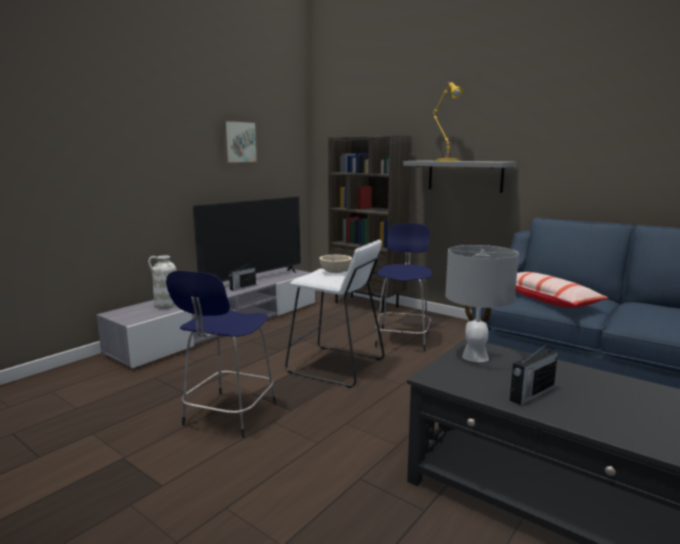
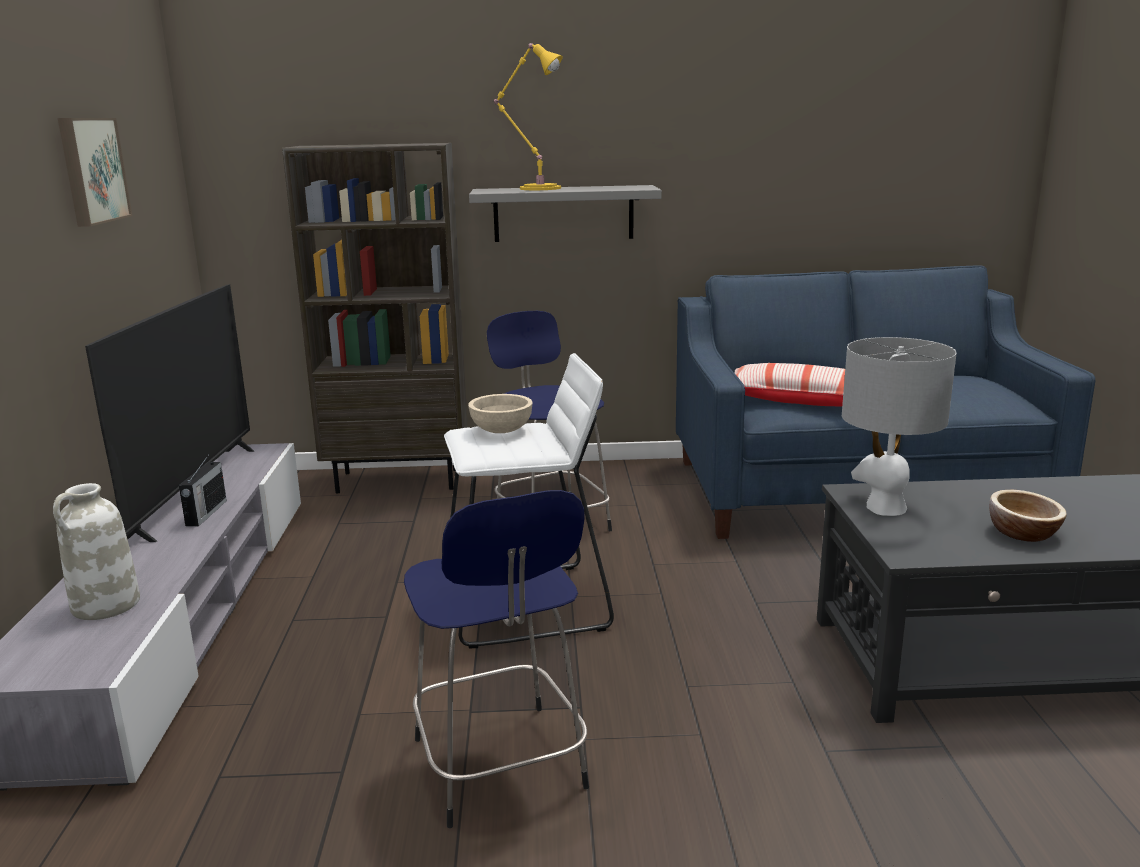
camera: 40 degrees left, 5 degrees up
(531, 394) = (1022, 533): radio -> bowl

